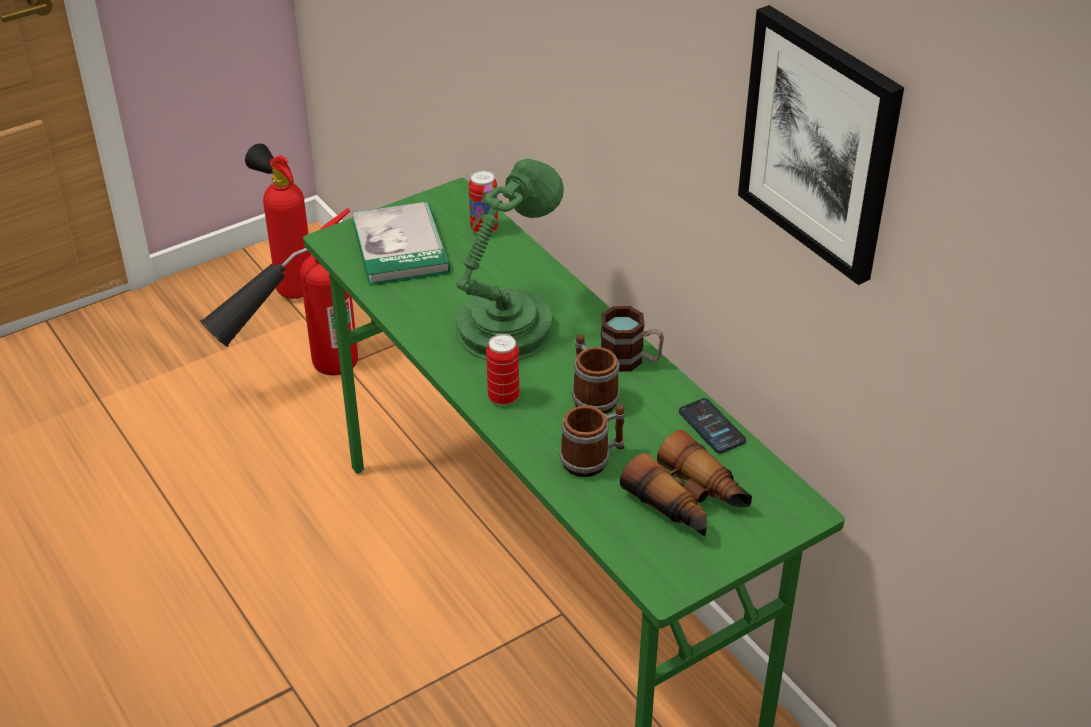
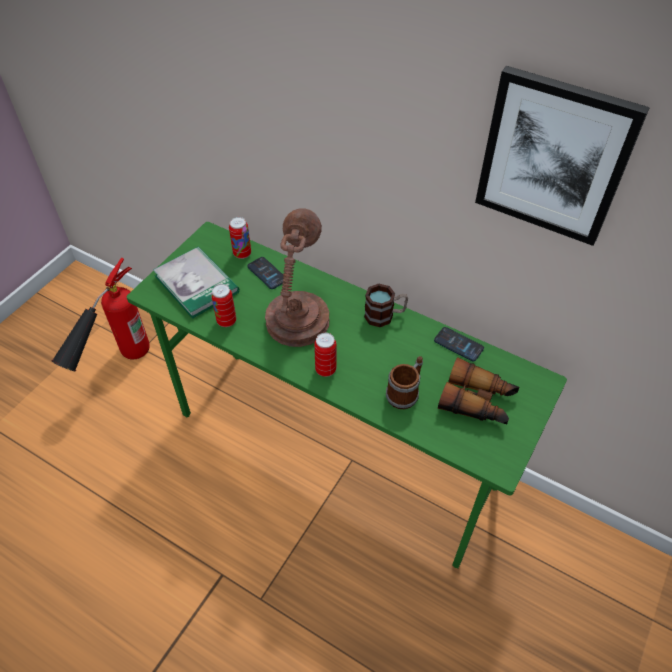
camera: 25 degrees left, 10 degrees up
(290, 287) = (81, 308): fire extinguisher -> none
(411, 301) = (226, 321): none -> can
(501, 262) = (267, 273): none -> phone
(509, 326) = (298, 317): green table lamp -> brown table lamp
(591, 396) = (377, 349): mug -> none

